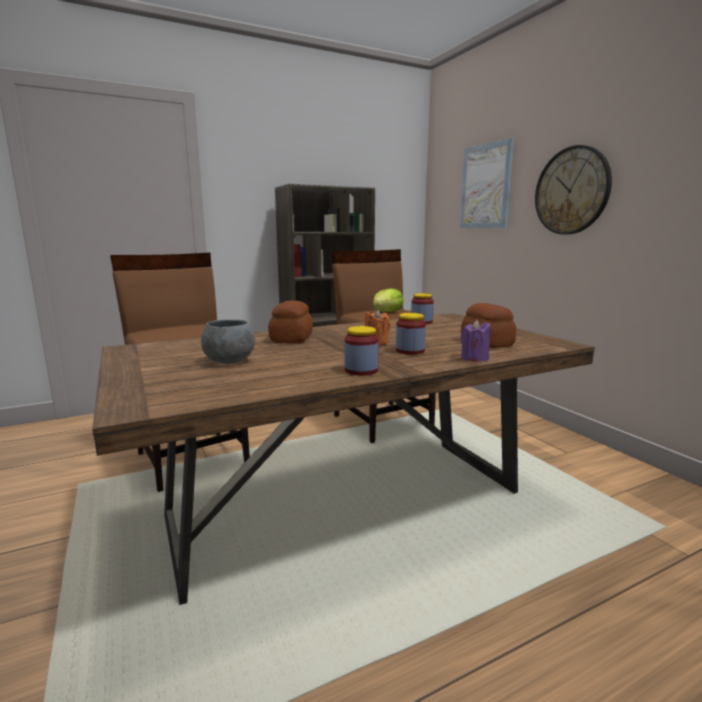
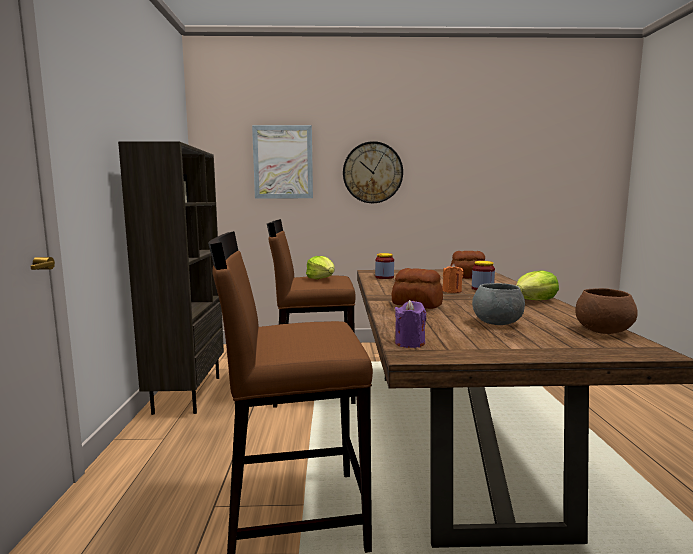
camera: 65 degrees left, 5 degrees down
(211, 395) = (602, 331): none -> brown bowl
(361, 370) = (535, 301): jar -> lettuce
(474, 358) = (509, 283): purple candle -> purple candle (410, 343)

